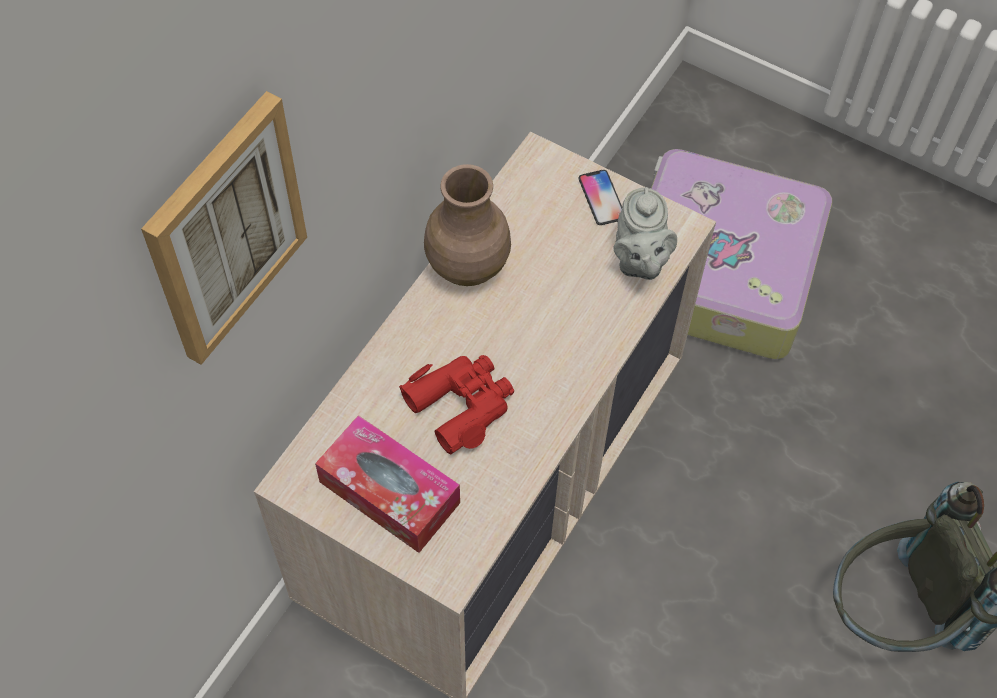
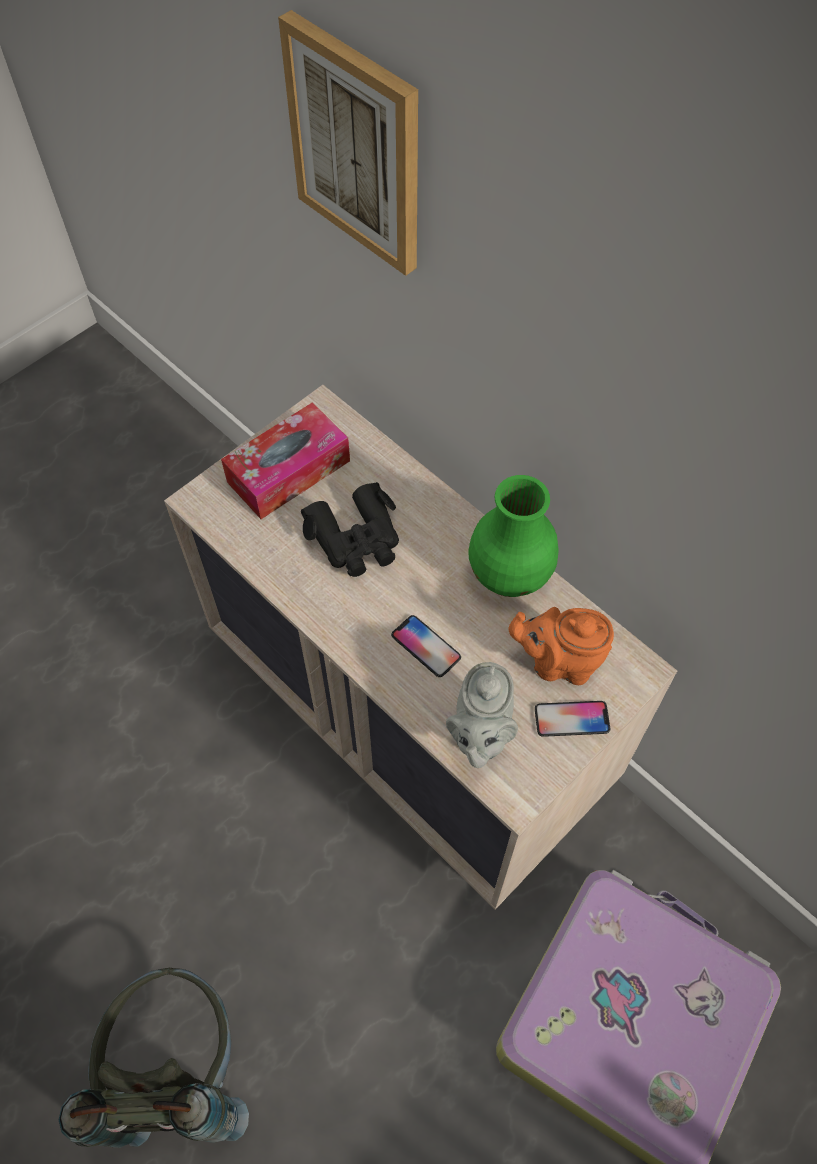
camera: 105 degrees right, 0 degrees up
(461, 404) = (356, 539): red binoculars -> black binoculars
(466, 266) = (508, 573): brown vase -> green vase
(549, 214) = (558, 662): none -> orange teapot
(566, 319) = (426, 646): none -> phone
(639, 261) = (479, 735): grey teapot -> grey teapot turned 90 degrees counterclockwise

